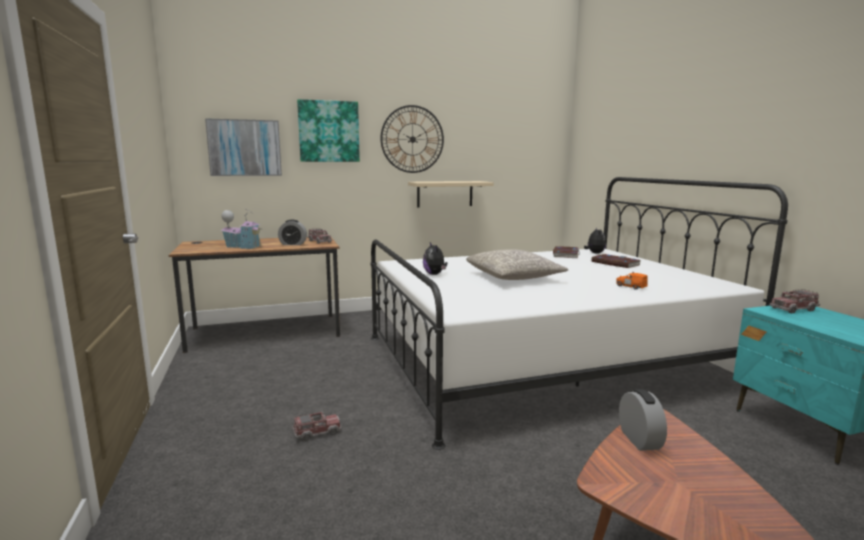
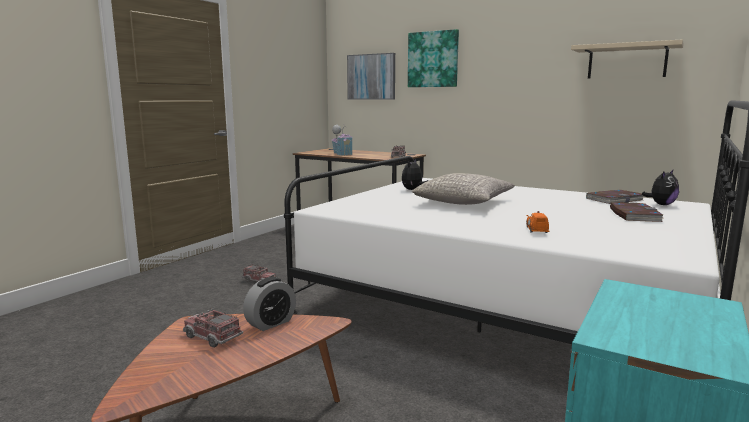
camera: 50 degrees right, 0 degrees up
(293, 244) = (374, 156): alarm clock -> none
(412, 139) = (511, 62): wall clock -> none
(445, 194) = (544, 121): beige shelf -> beige shelf (627, 61)
(793, 309) = (678, 300): toy truck -> toy truck (212, 337)

